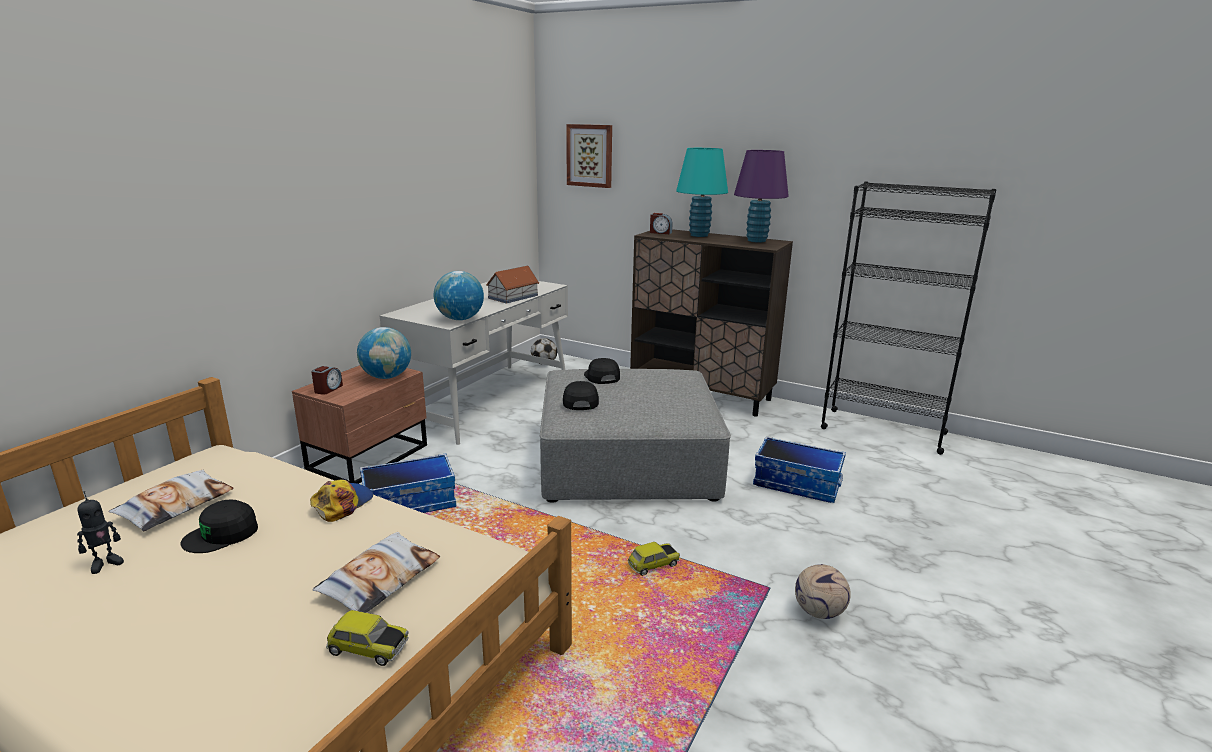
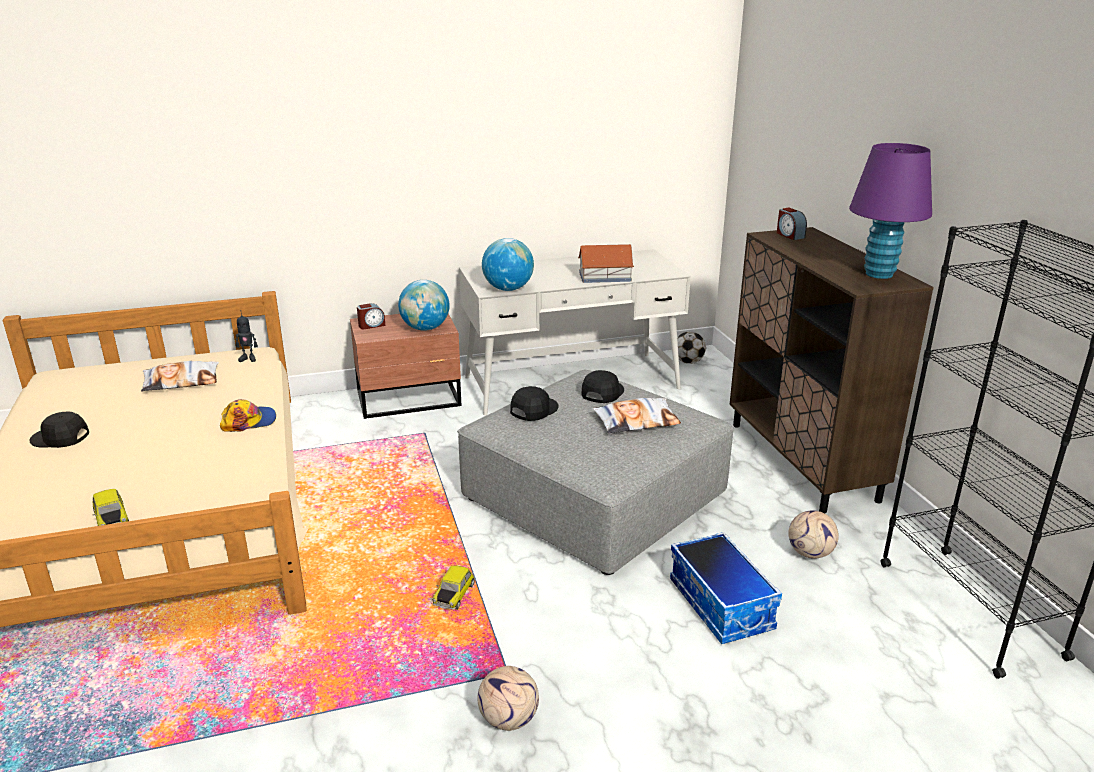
camera: 45 degrees right, 5 degrees up
(105, 564) = (107, 403): toy robot -> toy robot (248, 359)
(222, 534) = (170, 411): black cap -> black cap (60, 437)
(380, 579) = (182, 482): pillow -> pillow (636, 421)
(410, 503) = (378, 450): storage box -> none
(590, 155) = (772, 117): picture -> none
(653, 565) = (453, 594): toy car -> toy car turned 90 degrees clockwise
(699, 235) = (827, 249): turquoise table lamp -> none
(786, 438) = (811, 553): none -> football

